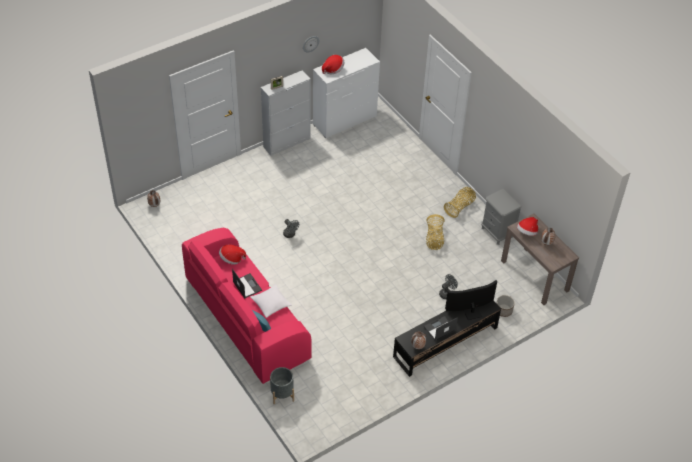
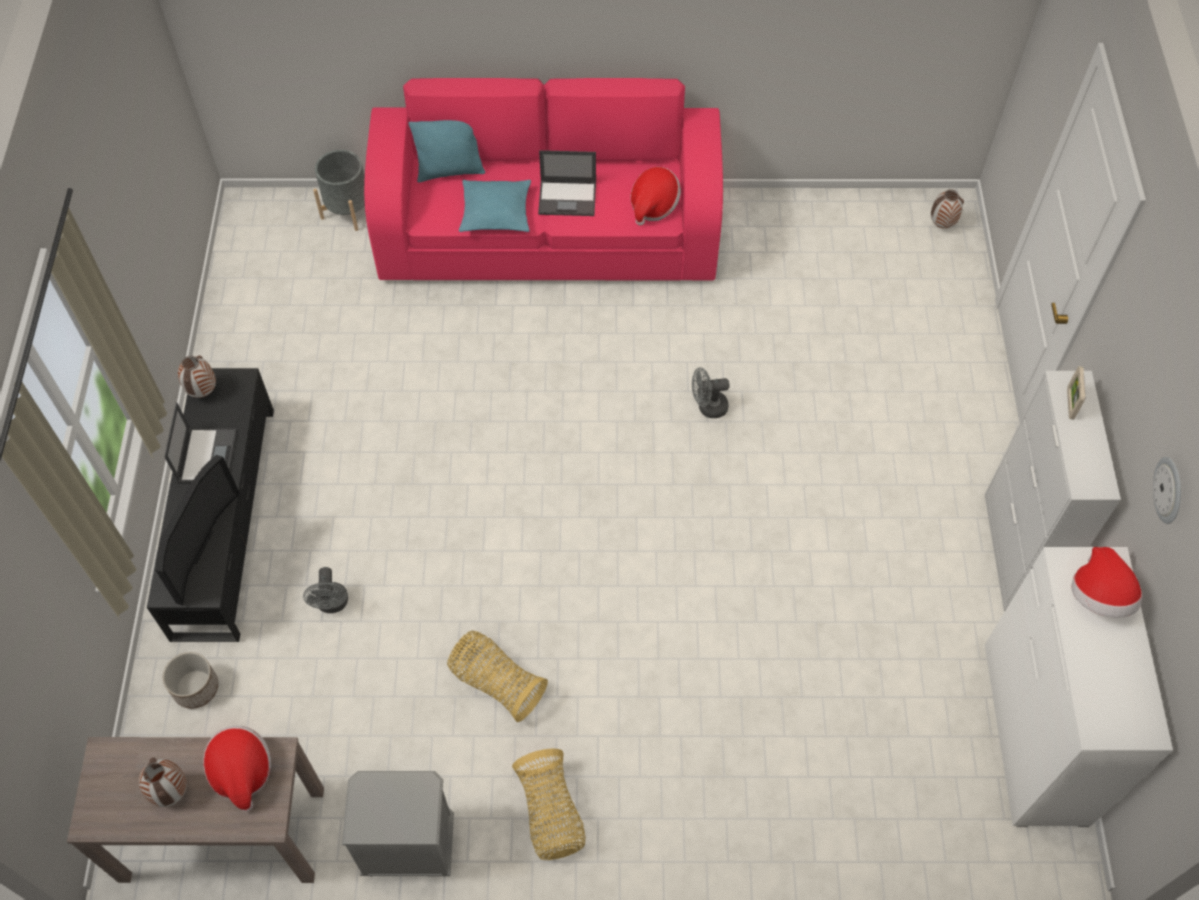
camera: 125 degrees right, 10 degrees up
(271, 304) = (496, 212): white pillow -> turquoise pillow

